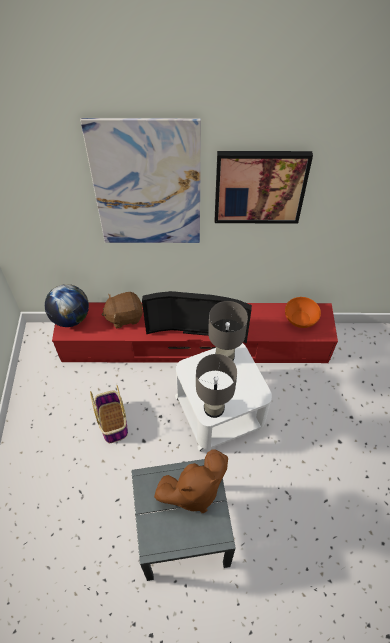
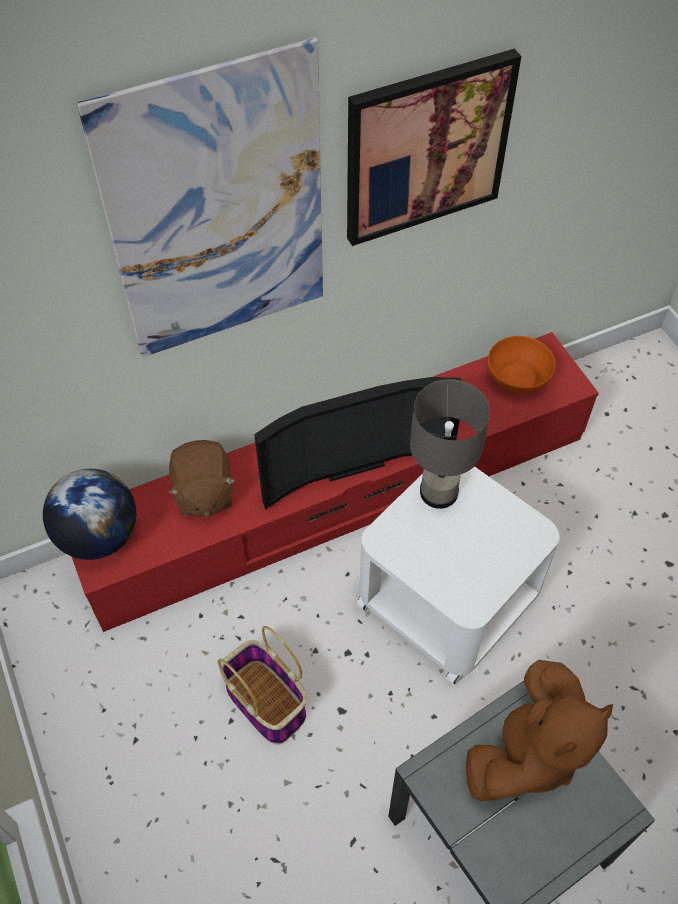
camera: 25 degrees left, 0 degrees up
(124, 316) = (203, 493): brown plush toy -> brown plush toy turned 60 degrees counterclockwise
(213, 408) = (472, 591): grey table lamp -> none

